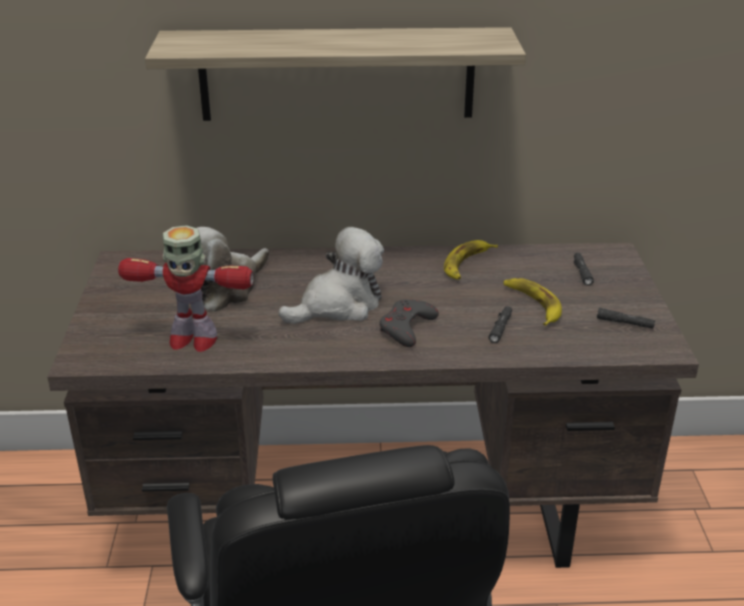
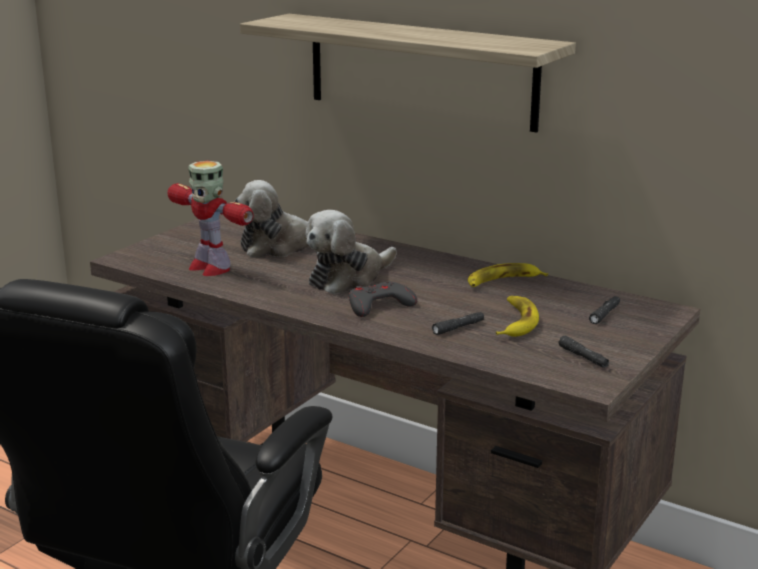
camera: 35 degrees right, 10 degrees down
(339, 305) = (348, 278): plush toy -> plush toy turned 135 degrees clockwise

